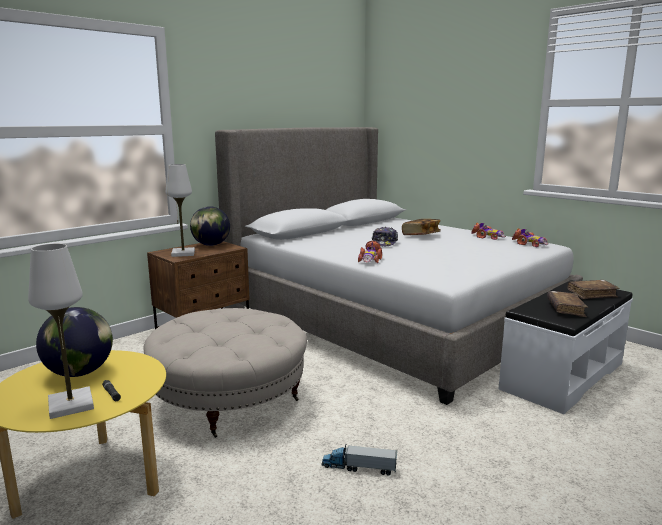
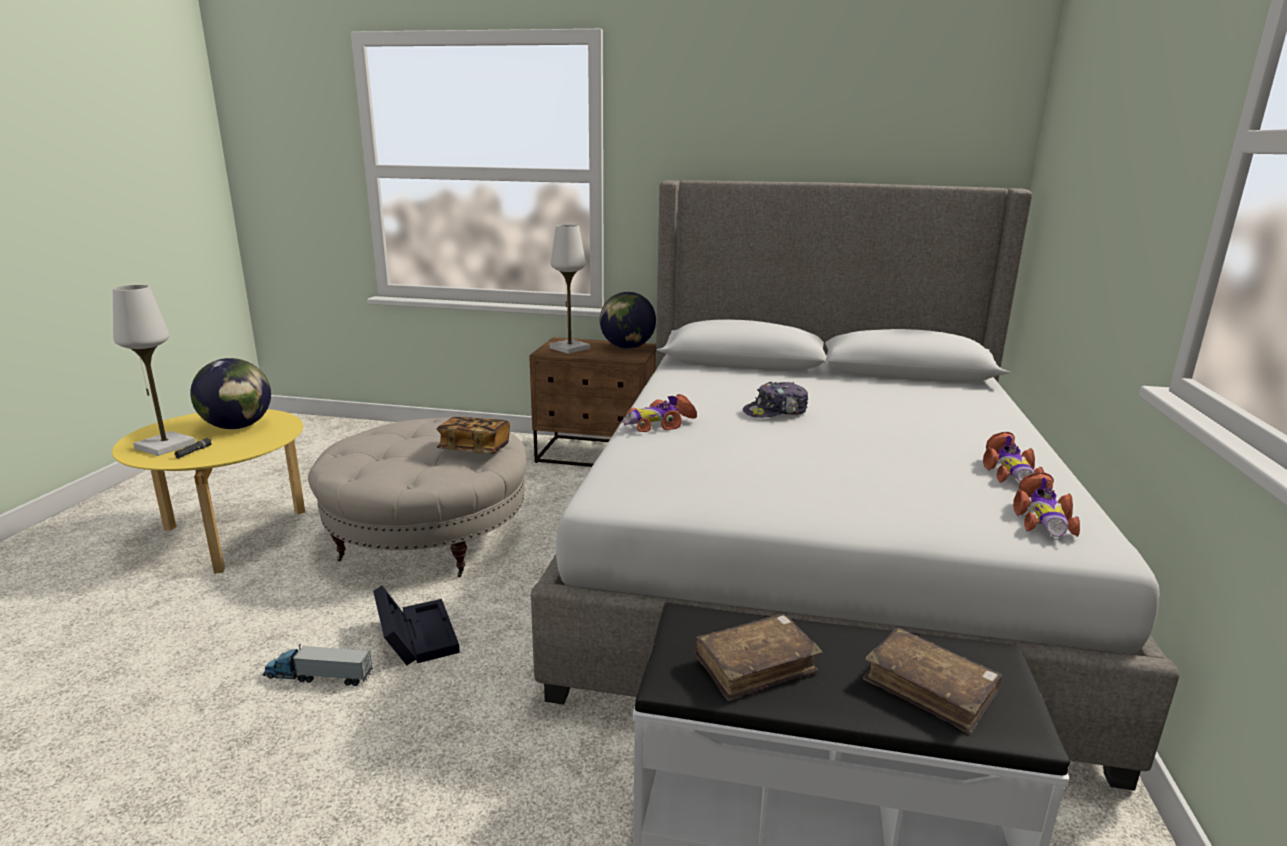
camera: 55 degrees right, 5 degrees up
(347, 427) = (415, 635): none -> black storage box
(359, 467) = (318, 676): toy truck -> toy truck turned 60 degrees counterclockwise
(421, 235) = (888, 423): book -> book (475, 449)

